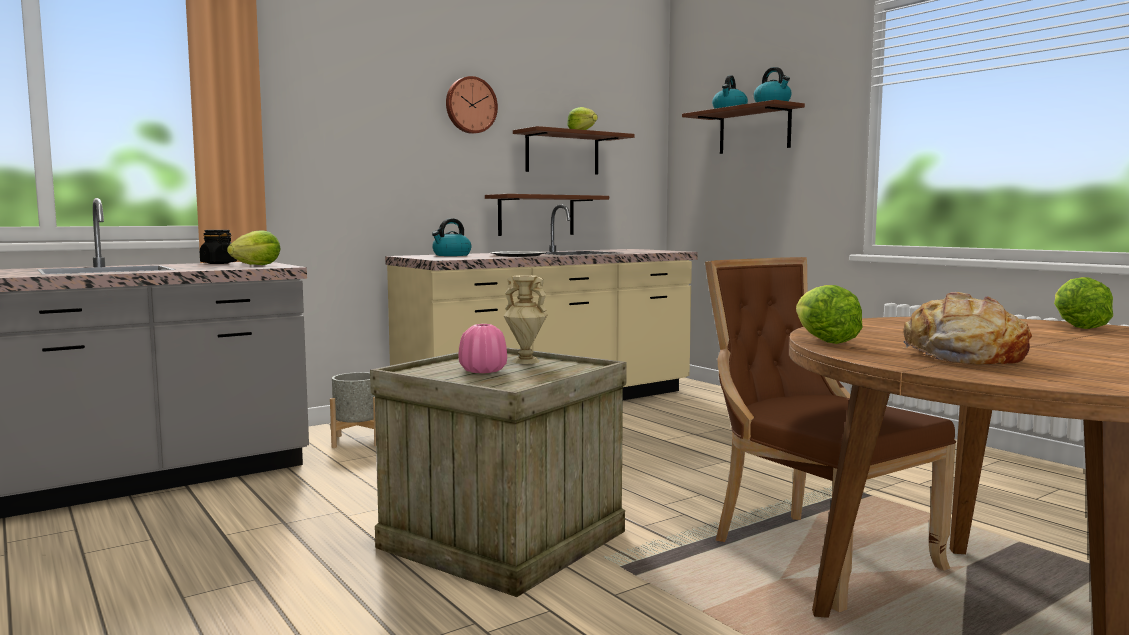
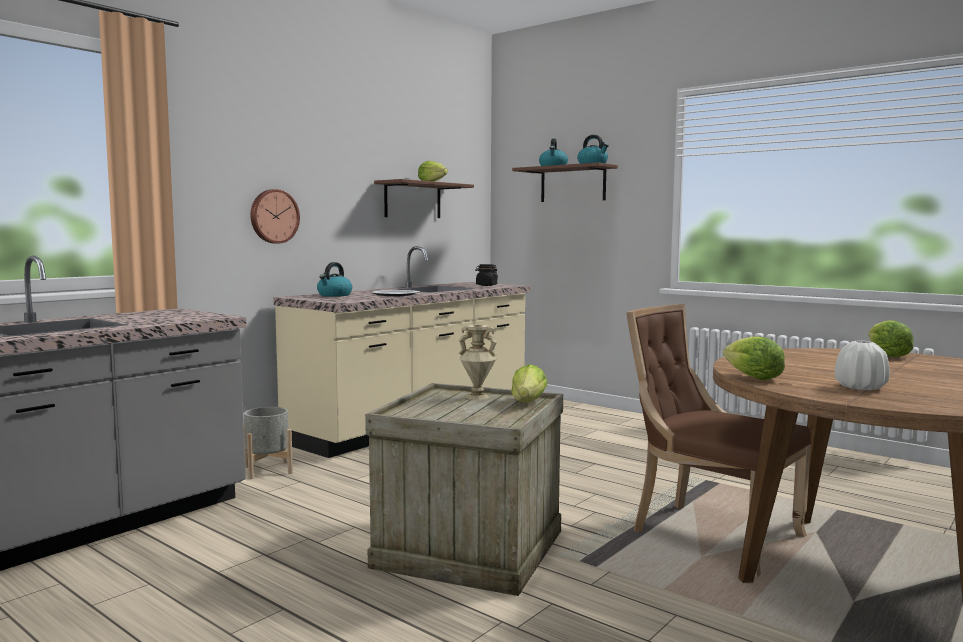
camera: 15 degrees left, 0 degrees up
(218, 263) = (143, 313): black jar -> black jar (486, 285)
(256, 265) = (191, 316): lettuce -> lettuce (528, 402)
(470, 105) = (340, 159): wall clock -> wall clock (273, 216)
(483, 371) = (457, 409): pink vase -> none
(536, 215) = (393, 255): brown shelf -> none
(961, 356) = (860, 388): bread -> white vase

